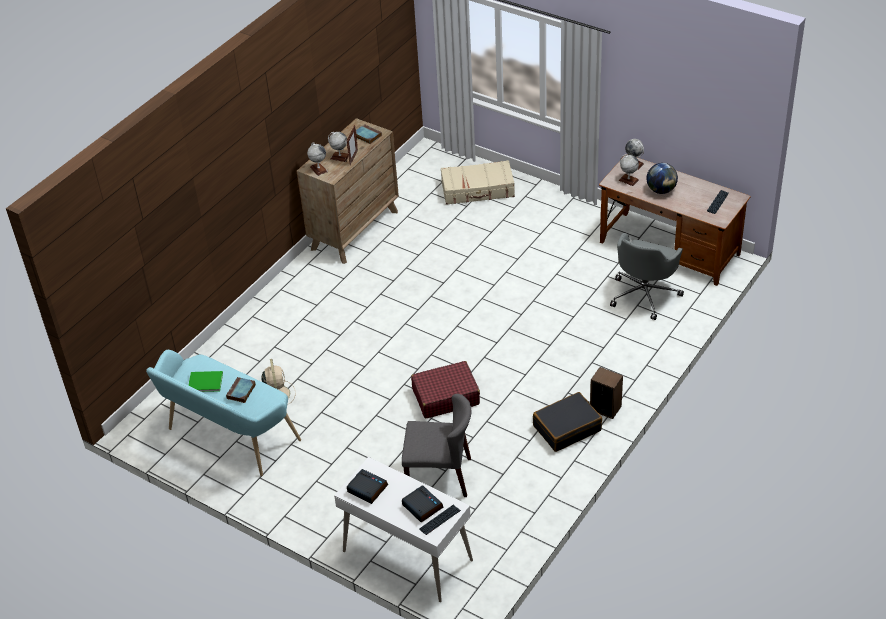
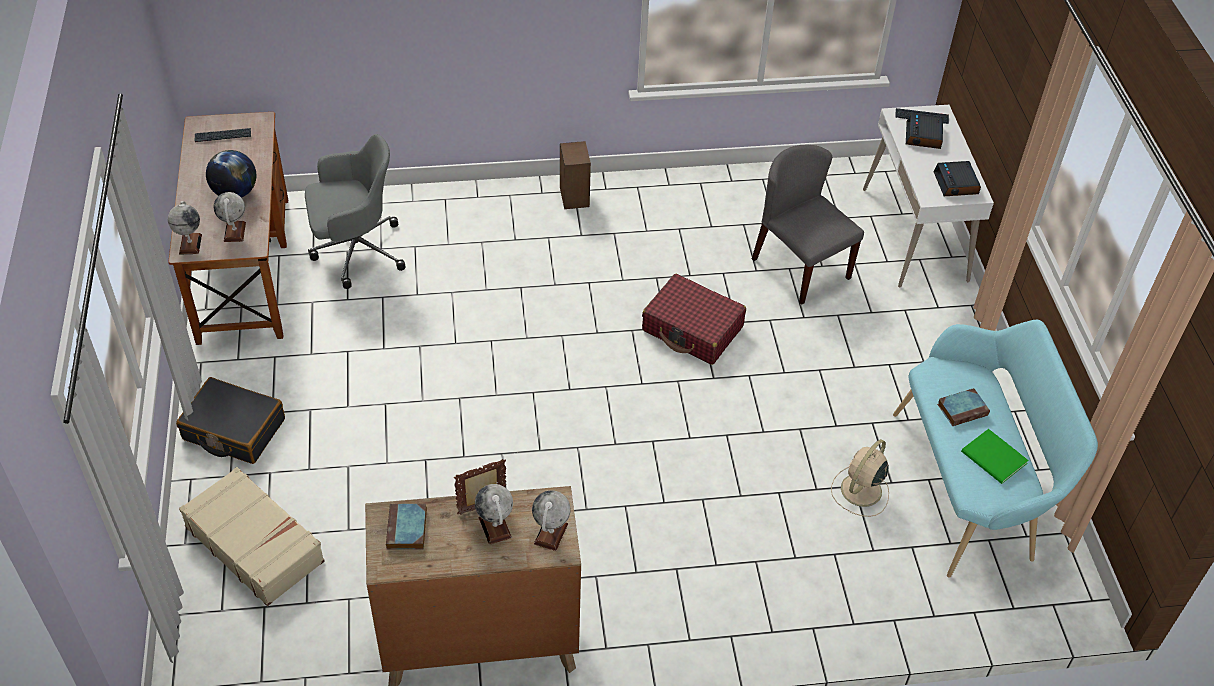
camera: 135 degrees left, 5 degrees up
(567, 428) = (632, 211): black suitcase -> black suitcase (233, 430)

